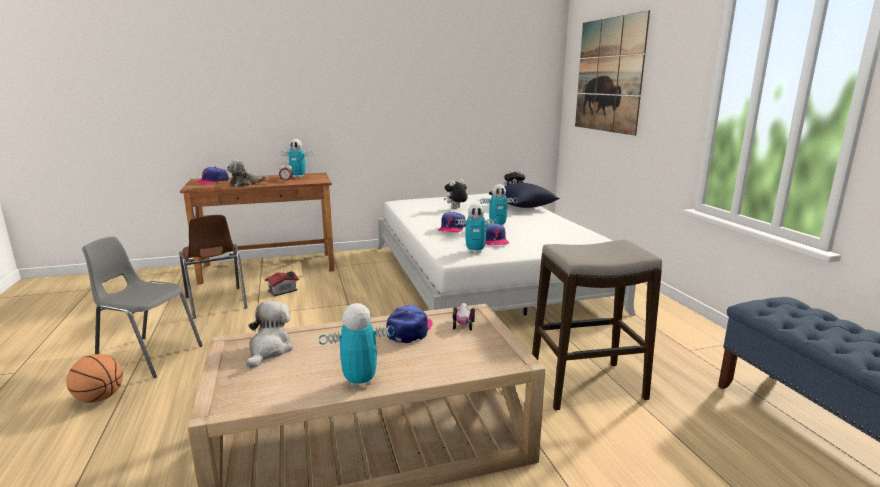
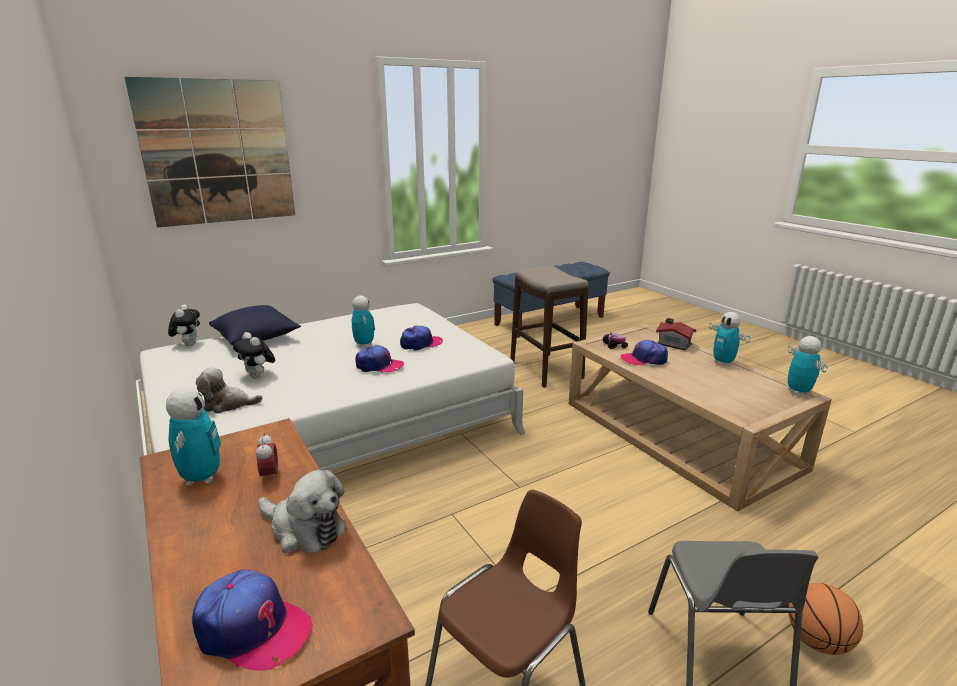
camera: 105 degrees left, 5 degrees up
(269, 350) = (733, 401): plush toy -> plush toy (227, 404)
(283, 291) = (422, 609): toy house -> toy house (673, 343)
(475, 251) = (461, 349): toy robot -> toy robot (798, 392)

